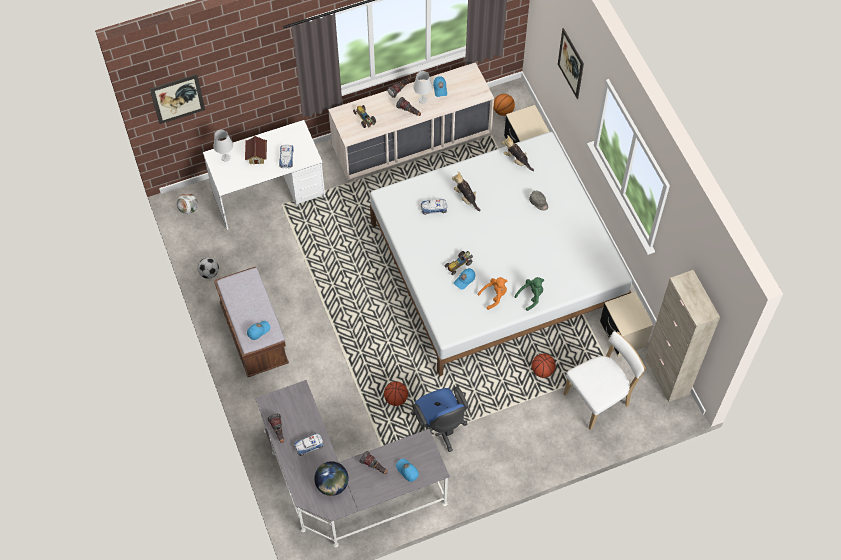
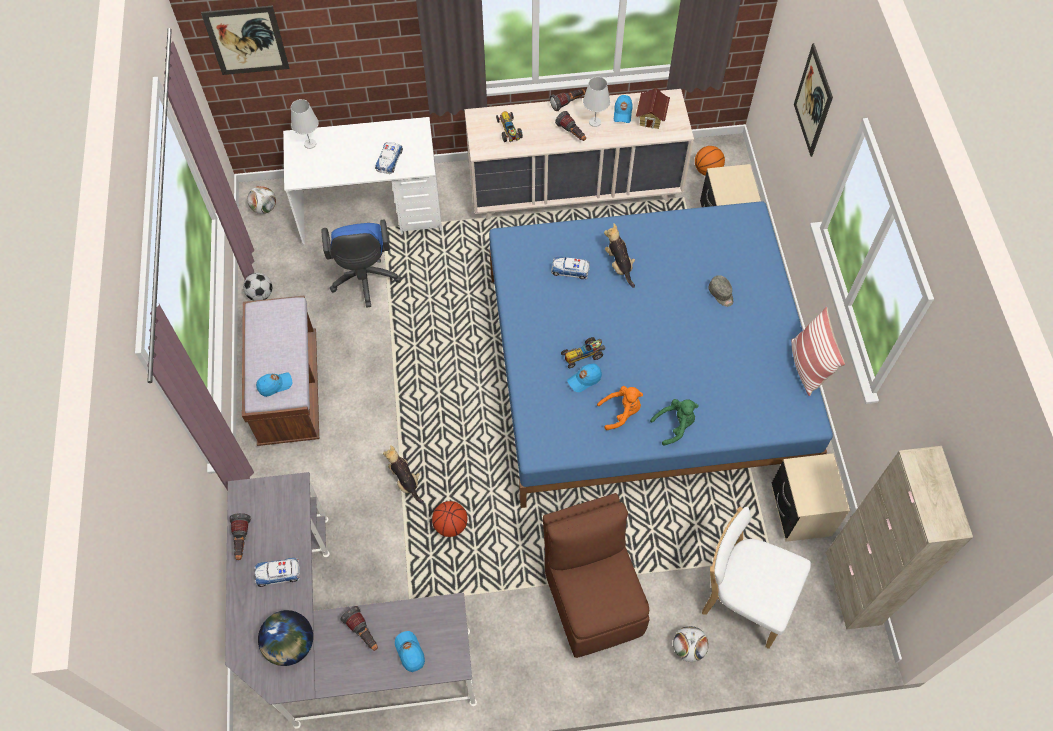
camera: 15 degrees right, 0 degrees up
(257, 156) = (351, 151): toy house -> toy house (651, 118)
(439, 429) = (498, 586): blue office chair -> blue office chair (365, 280)
(496, 265) = (643, 370): white bed -> blue bed
(503, 423) = (592, 599): none -> brown chair
(517, 160) = (705, 230): plush toy -> plush toy (405, 481)
(542, 370) = (670, 535): basketball -> none
(572, 437) = (688, 648): none -> football
(599, 399) = (743, 598): white chair -> white chair turned 135 degrees counterclockwise
(606, 239) = (807, 366): none -> pillow

